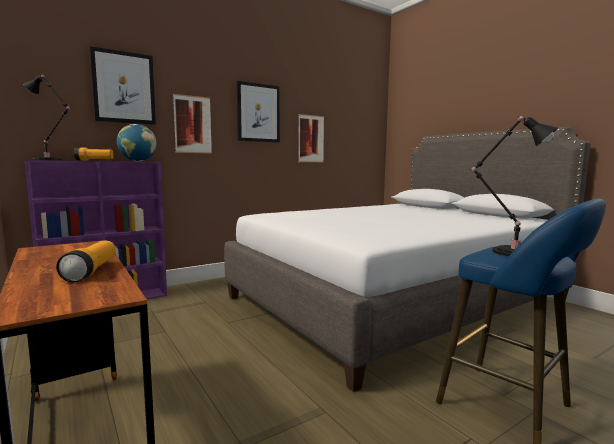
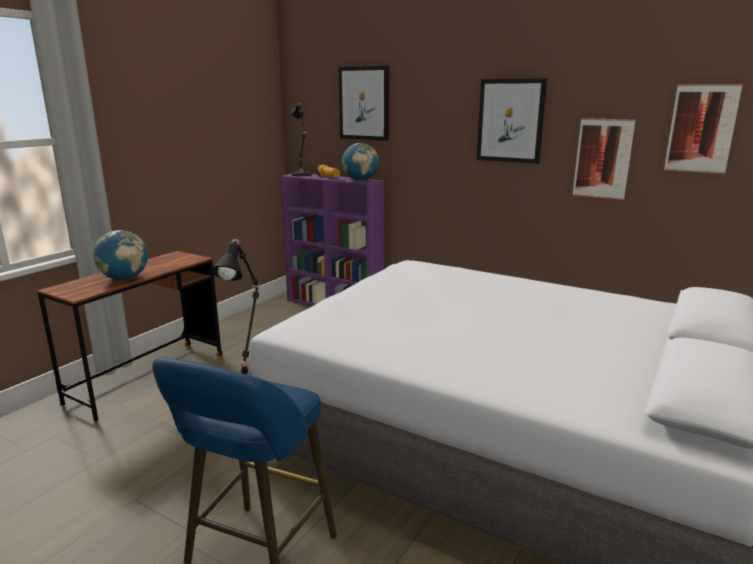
camera: 65 degrees right, 10 degrees up
(91, 271) = (124, 278): flashlight -> globe
(192, 124) = (425, 139): picture -> picture (701, 129)

